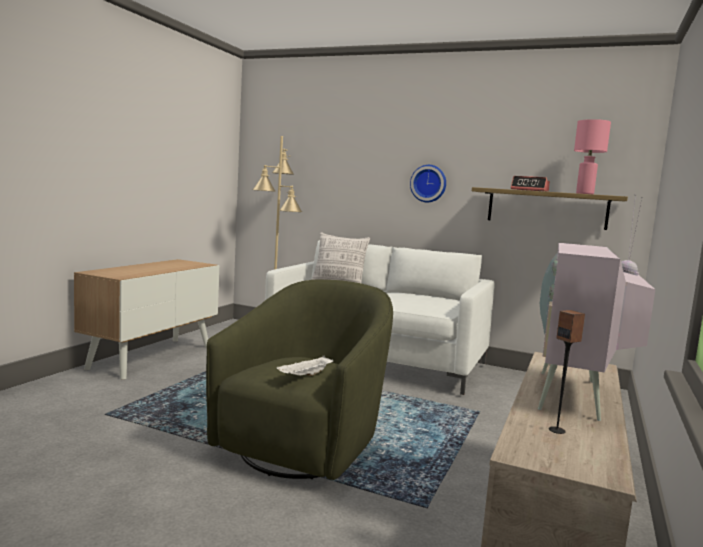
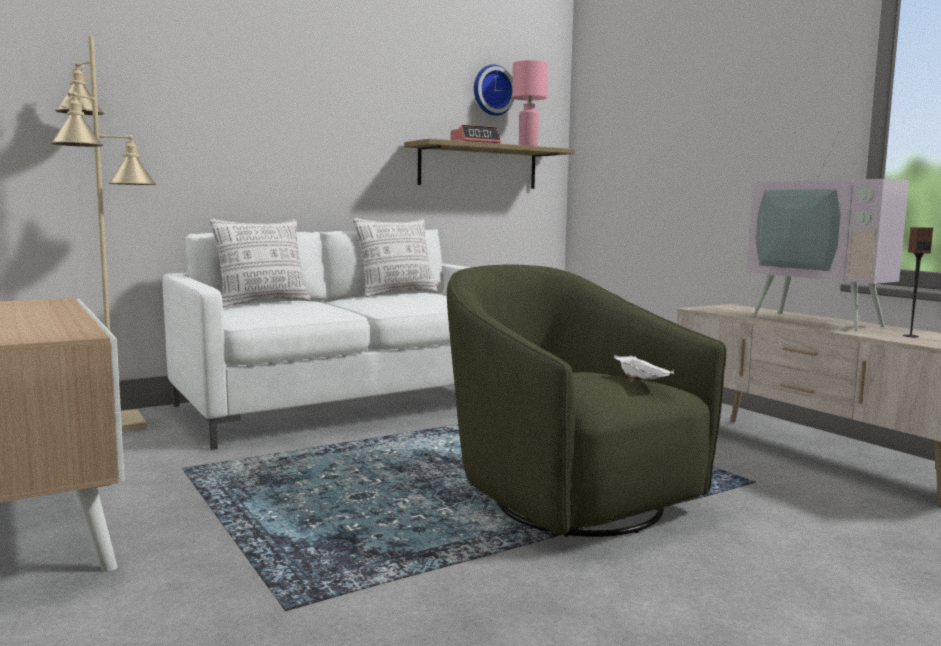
camera: 55 degrees left, 0 degrees up
(428, 183) = (337, 135): wall clock -> wall clock (492, 90)
(428, 296) = (396, 294): none -> pillow

